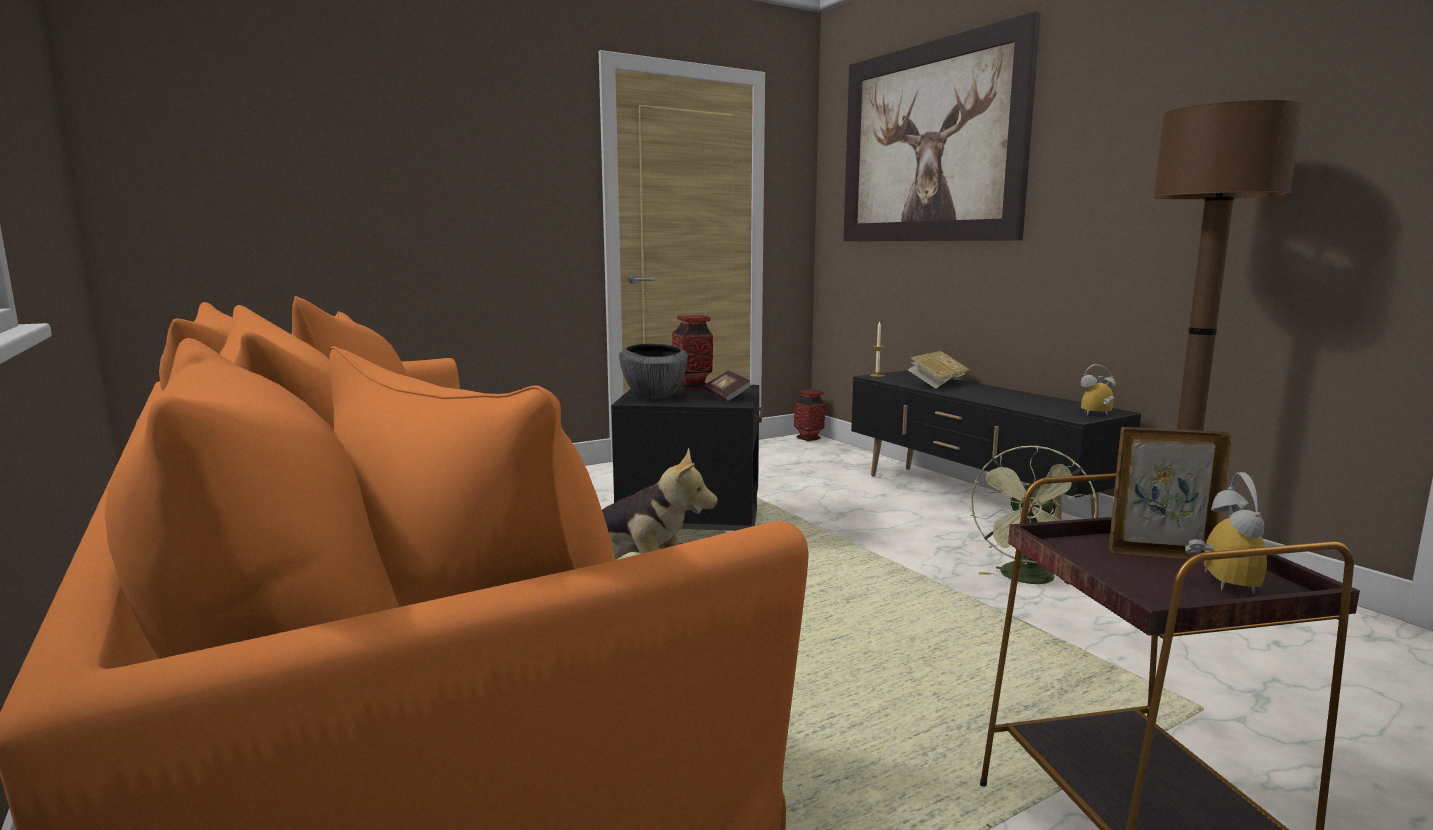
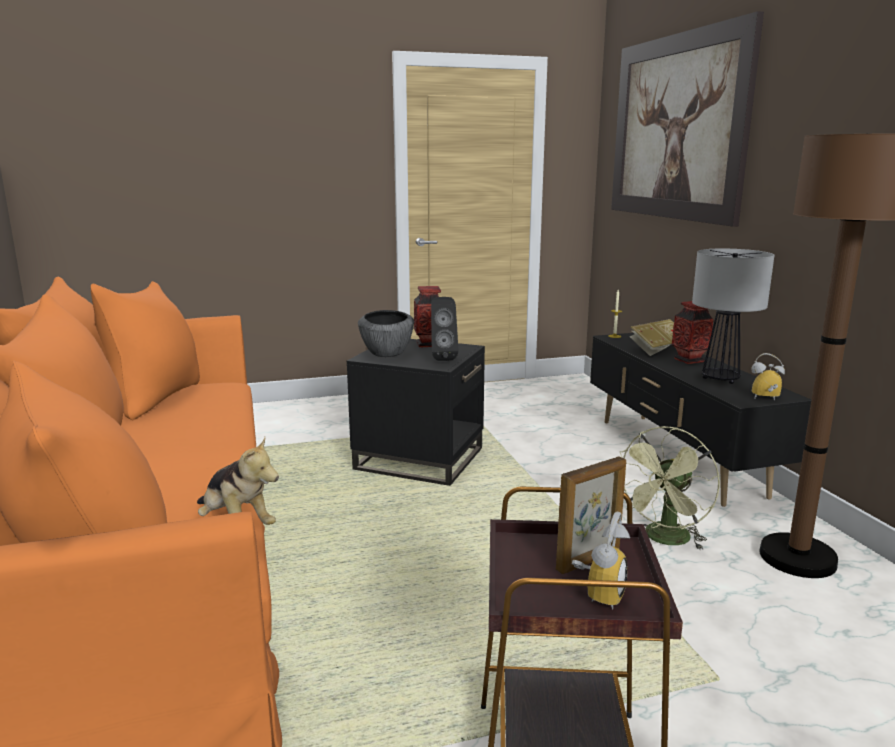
camera: 15 degrees right, 5 degrees up
(727, 397) = (443, 358): book -> black speaker
(808, 438) = (577, 380): vase -> vase (689, 360)
(1031, 402) = (720, 379): none -> table lamp
(1160, 554) = (589, 561): picture frame -> picture frame turned 120 degrees clockwise

